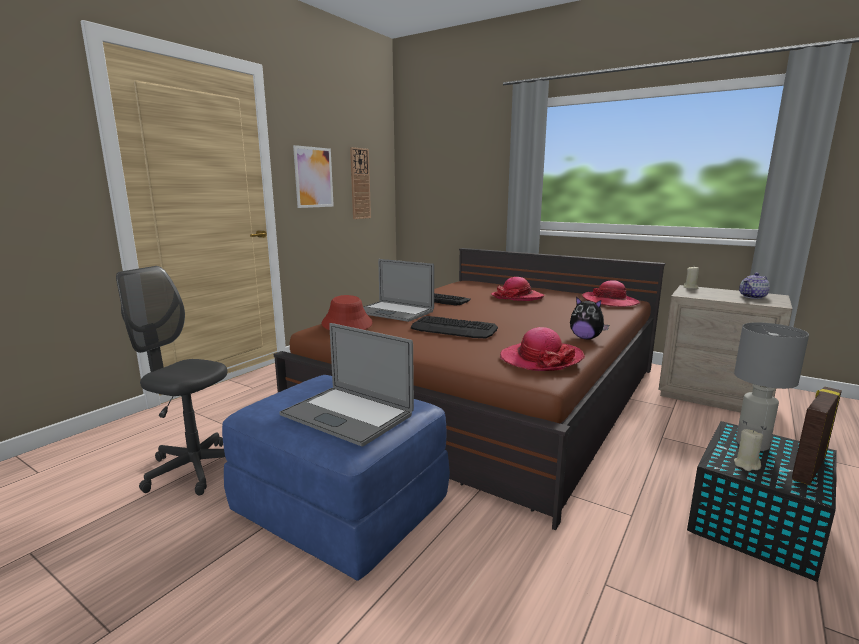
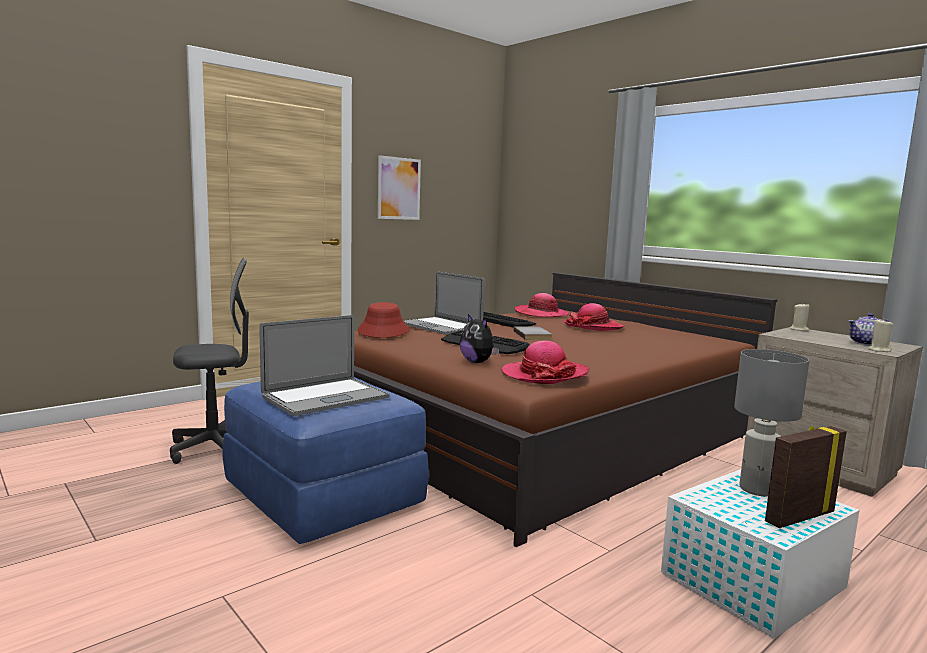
camera: 15 degrees right, 5 degrees down
(194, 469) = (215, 449): grey office chair -> grey office chair turned 120 degrees clockwise
(347, 415) = (325, 397): laptop -> laptop turned 90 degrees counterclockwise
(360, 184) = (453, 197): wall clock -> none
(482, 312) = (534, 335): none -> grey book
(586, 338) = (620, 365): plush toy -> plush toy (477, 362)
(610, 302) = (699, 340): hat -> hat (541, 314)
(746, 465) = (726, 503): beige candle -> beige candle (879, 350)
(755, 523) = (750, 581): black storage box -> white storage box

